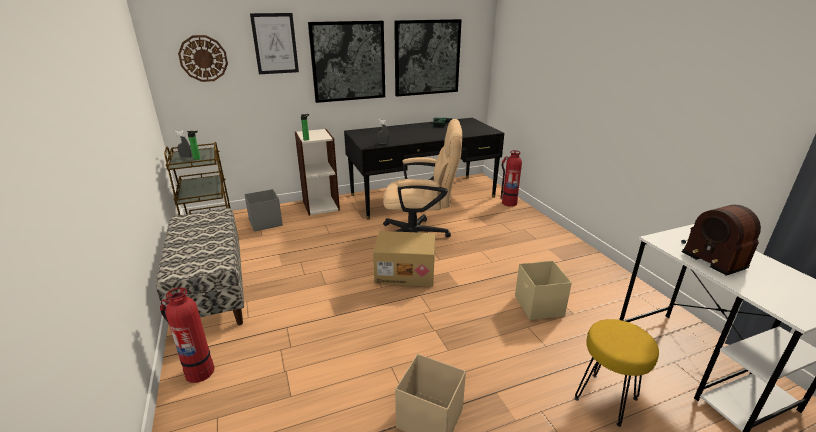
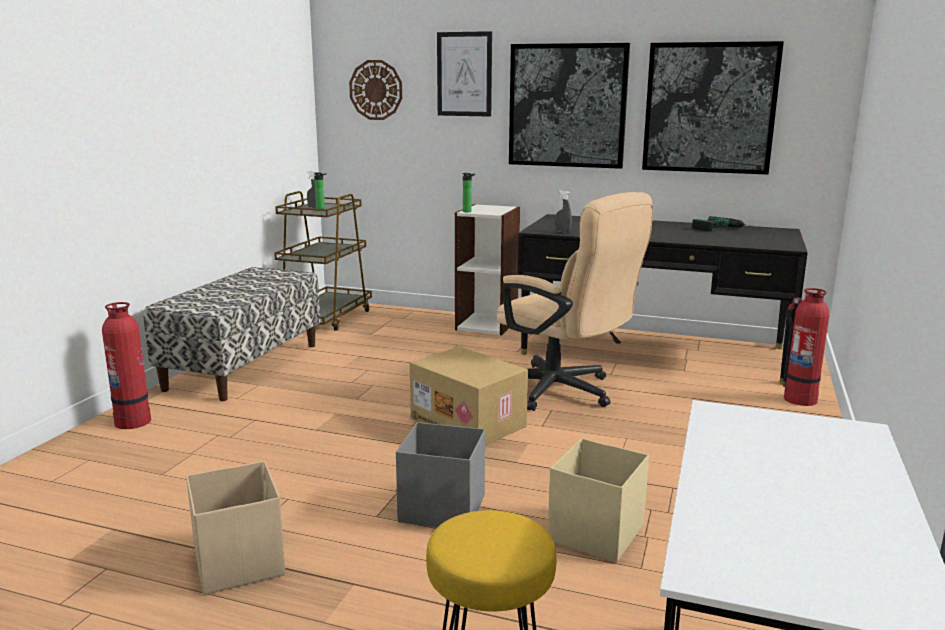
camera: 40 degrees right, 10 degrees down
(265, 223) = (394, 324): grey storage box -> grey storage box (441, 508)
(713, 254) = (781, 459): radio -> none

